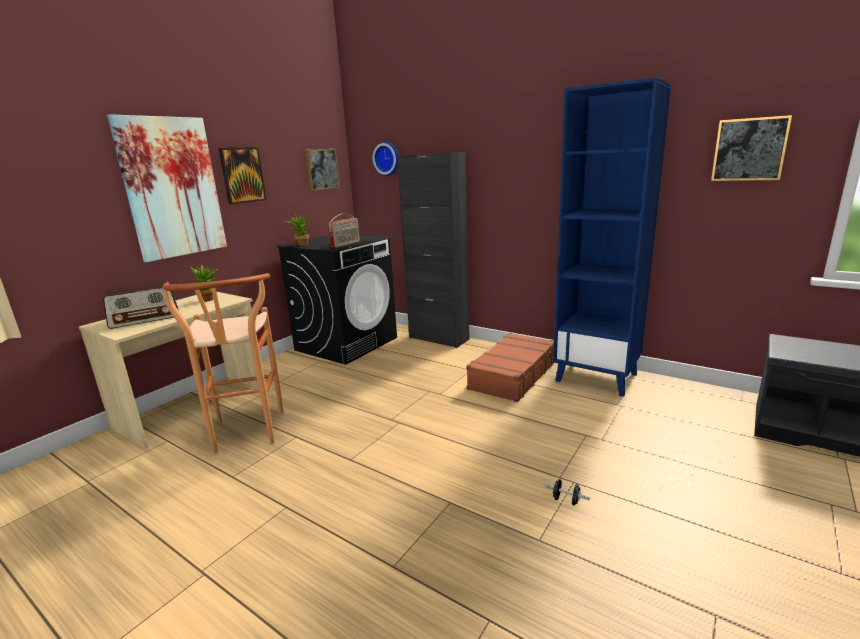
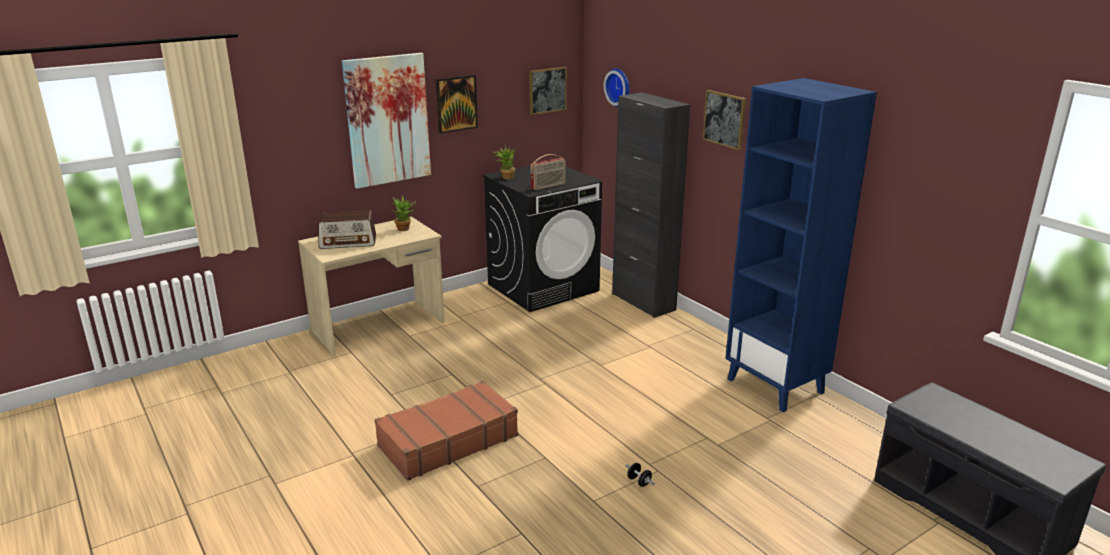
camera: 20 degrees right, 5 degrees up
(247, 436) = (413, 363): brown stool -> none
(511, 376) = (687, 363): brown suitcase -> brown suitcase (447, 441)
(749, 149) = (944, 179): picture -> picture (724, 119)

